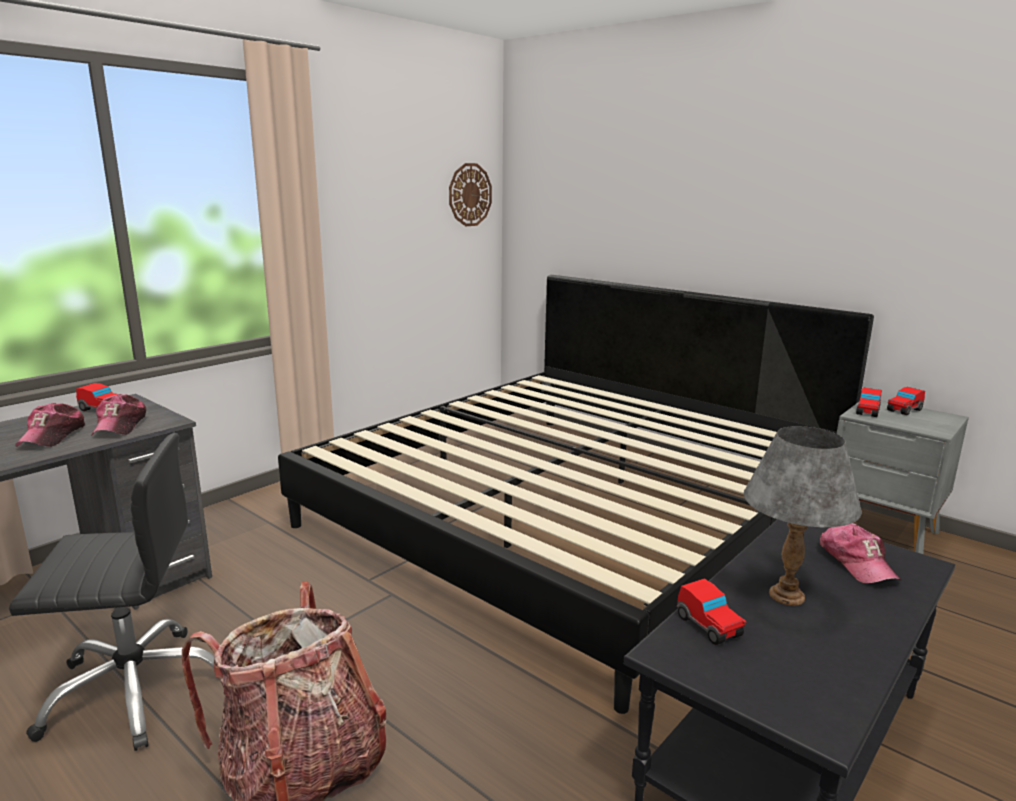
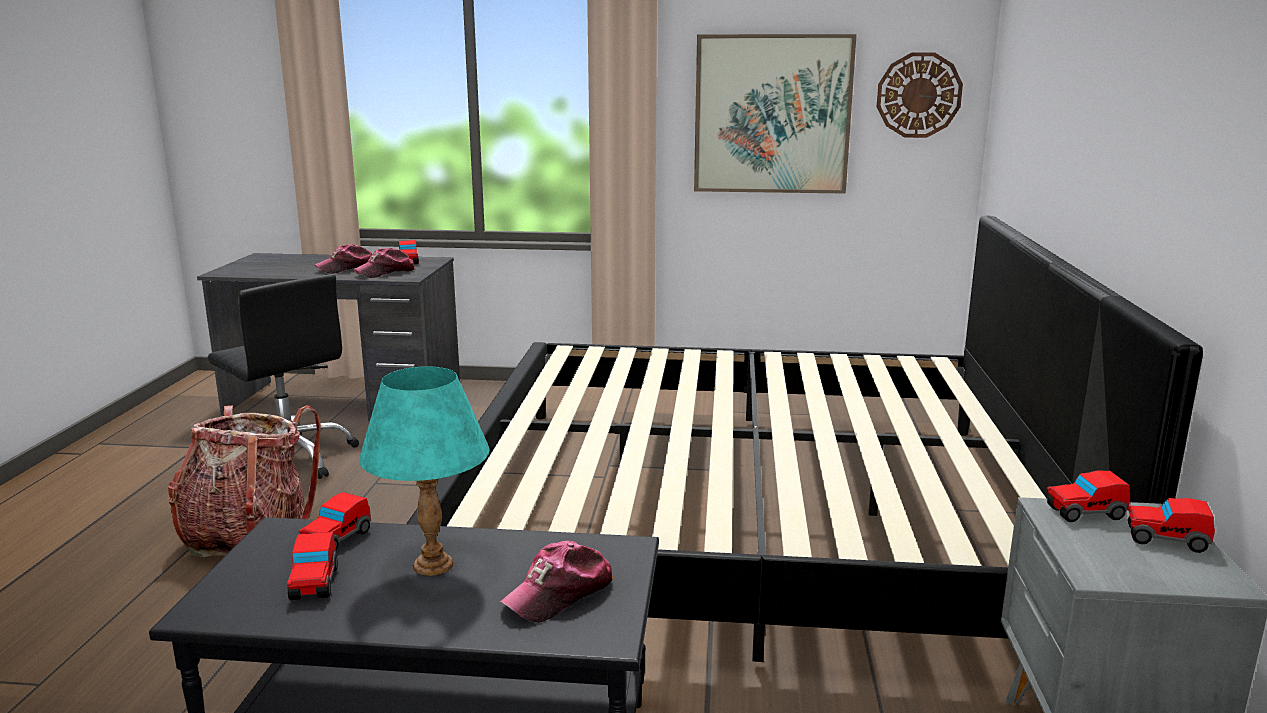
camera: 55 degrees right, 0 degrees up
(388, 213) = (772, 114): none -> picture
(787, 596) = (432, 565): grey table lamp -> turquoise table lamp
(793, 655) = (314, 584): none -> toy car

